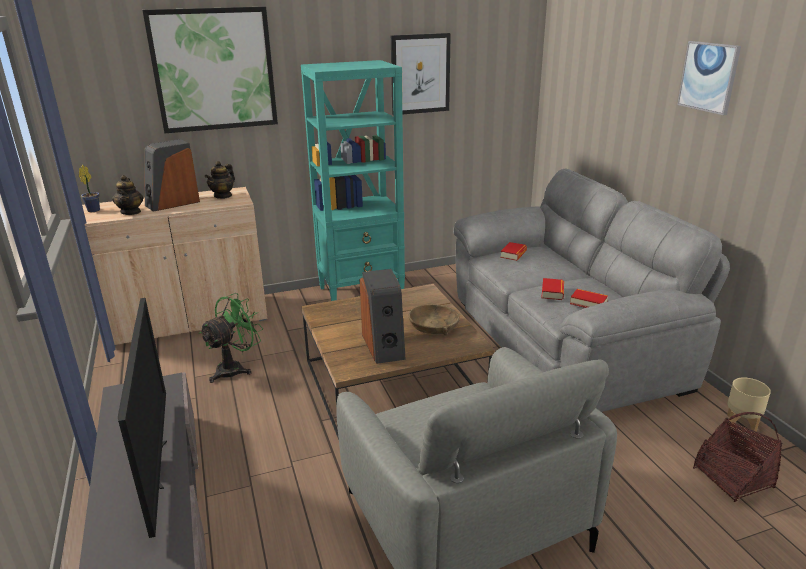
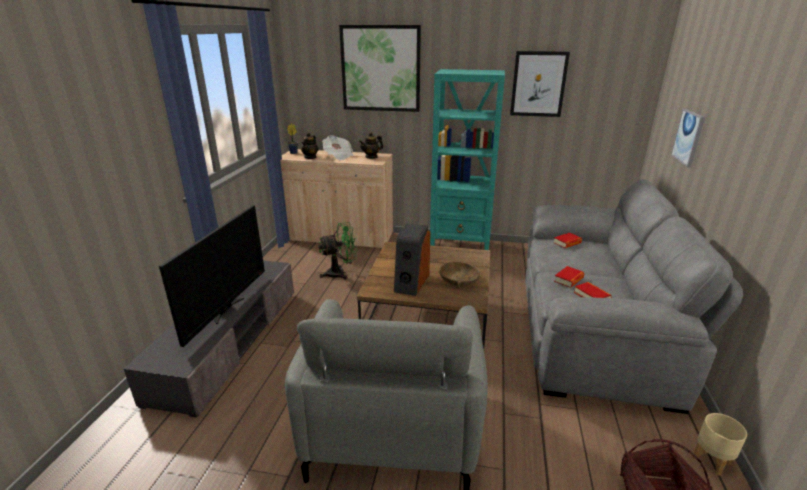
camera: 30 degrees right, 0 degrees up
(172, 203) = (338, 156): speaker -> newspaper
(709, 77) = (770, 101): picture -> picture (688, 137)

